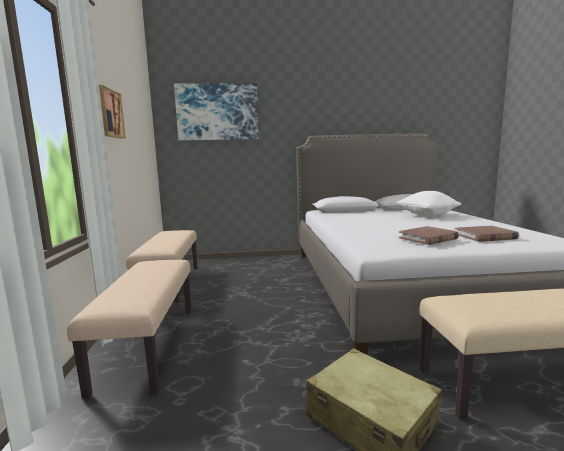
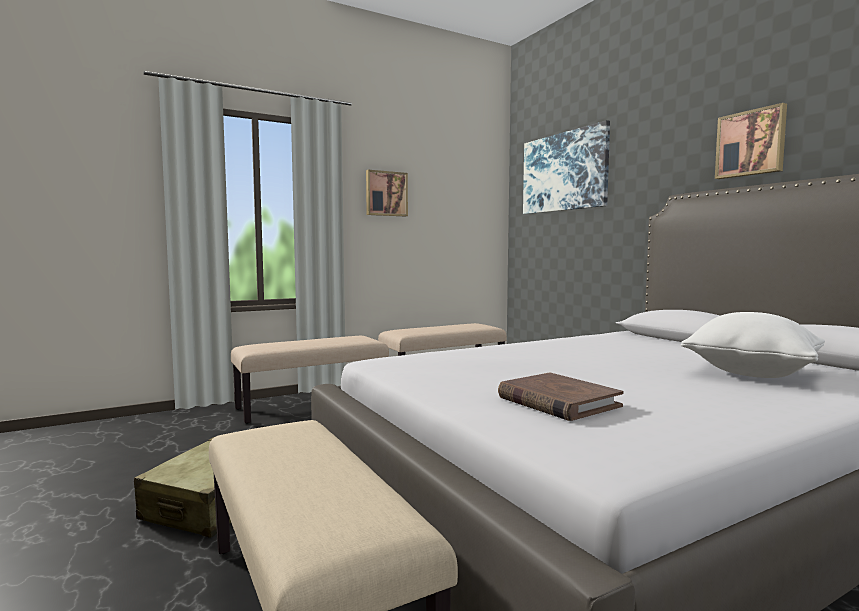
camera: 65 degrees right, 5 degrees down
(343, 113) = (751, 143): none -> picture
(428, 238) = (472, 371): brown book -> none

